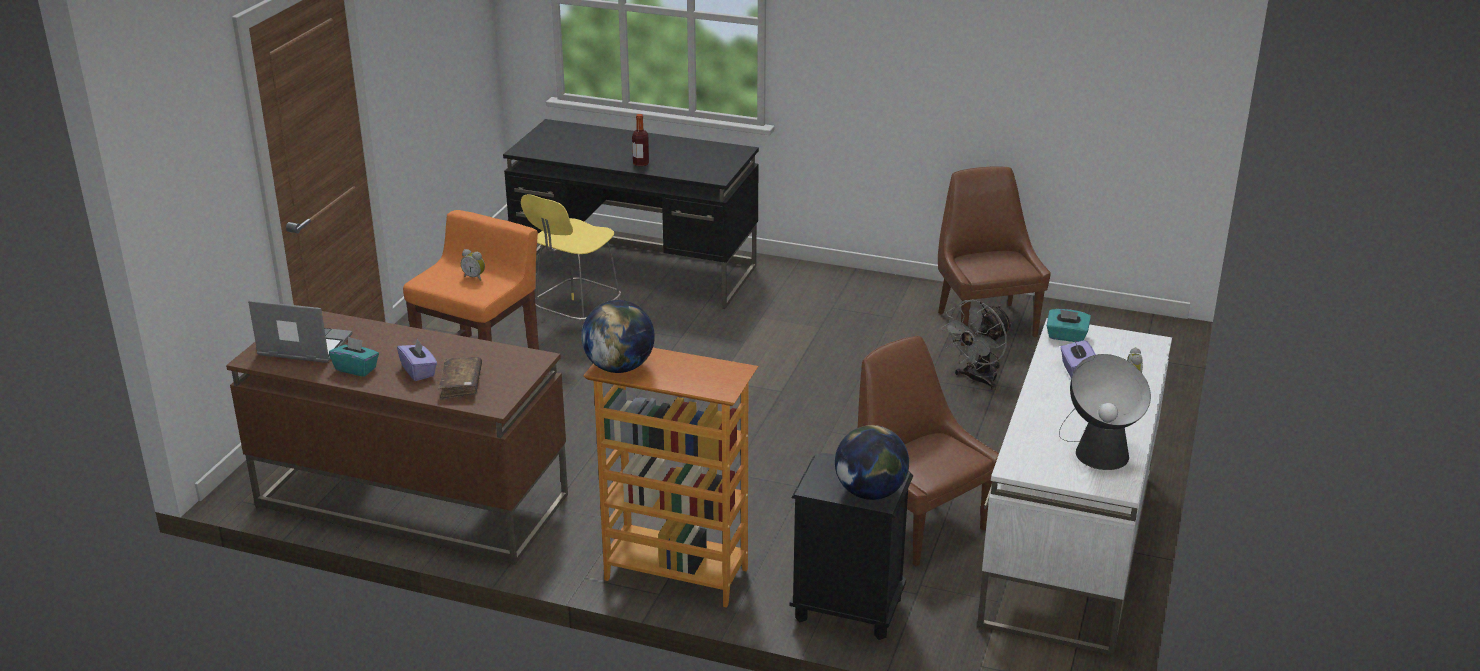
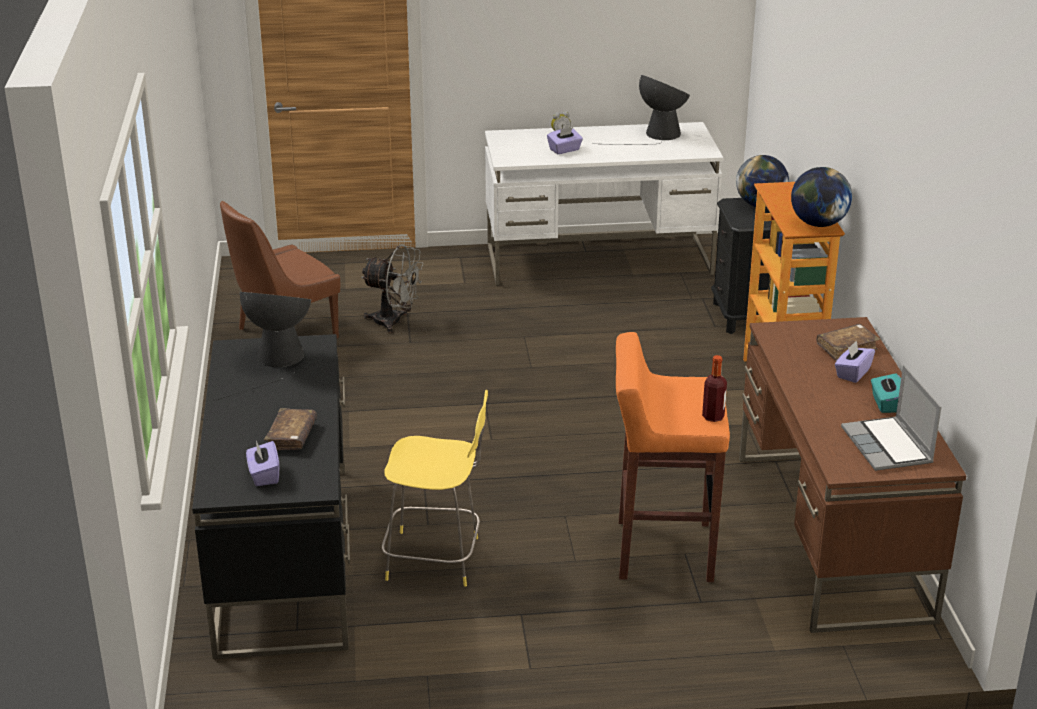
camera: 115 degrees left, 0 degrees up
(474, 277) = (675, 397): alarm clock -> none
(556, 139) = (264, 475): none -> purple tissue box
(592, 151) = (291, 437): none -> brown book
(641, 163) = (308, 395): bottle -> bottle (713, 417)
(704, 161) = (277, 360): none -> table lamp
(917, 524) = (624, 311): brown chair -> none
(1066, 337) = (518, 157): turquoise tissue box -> none

